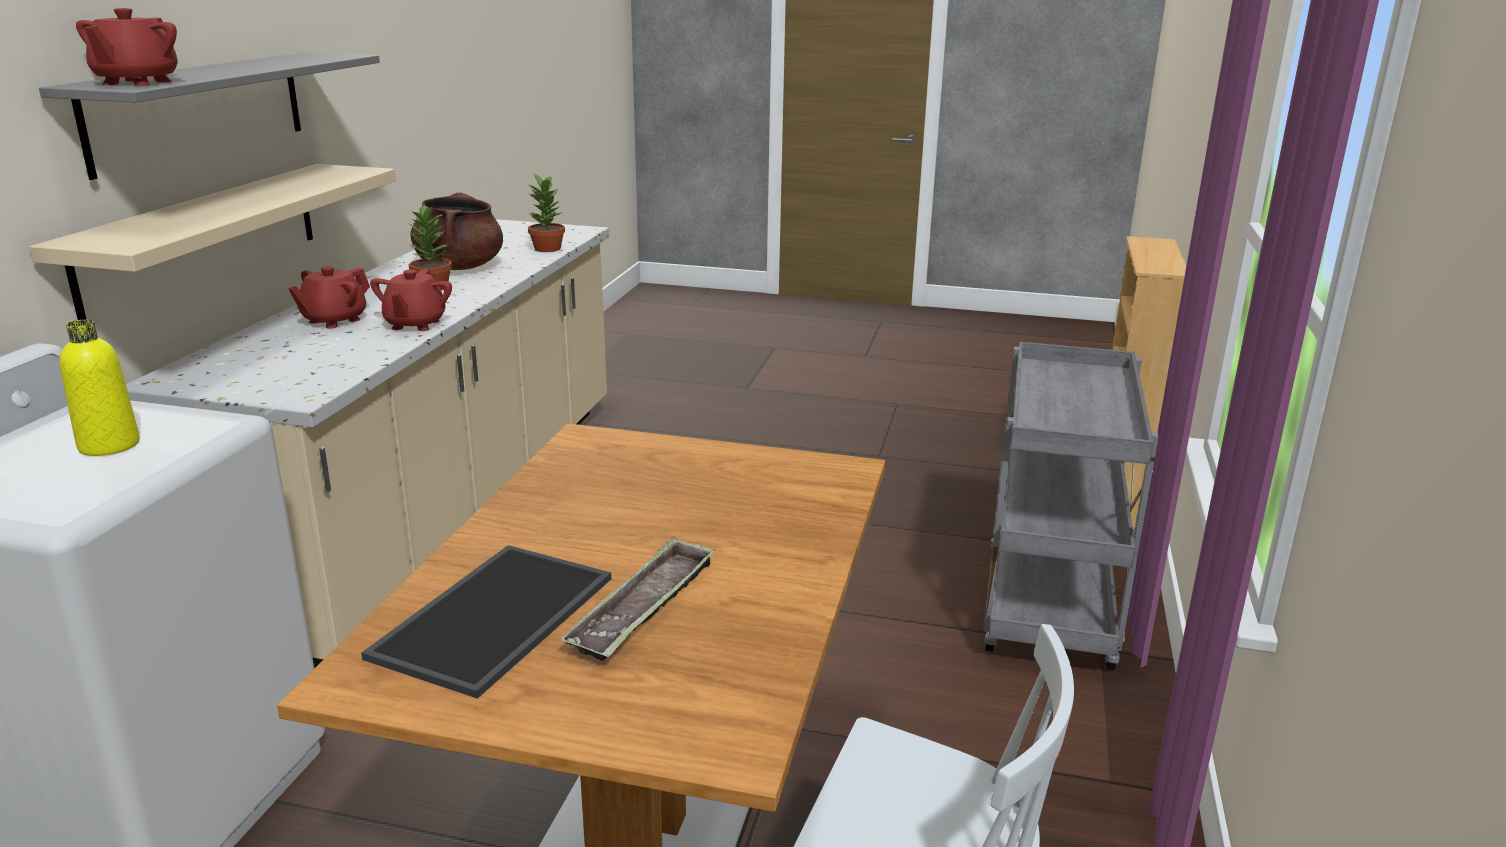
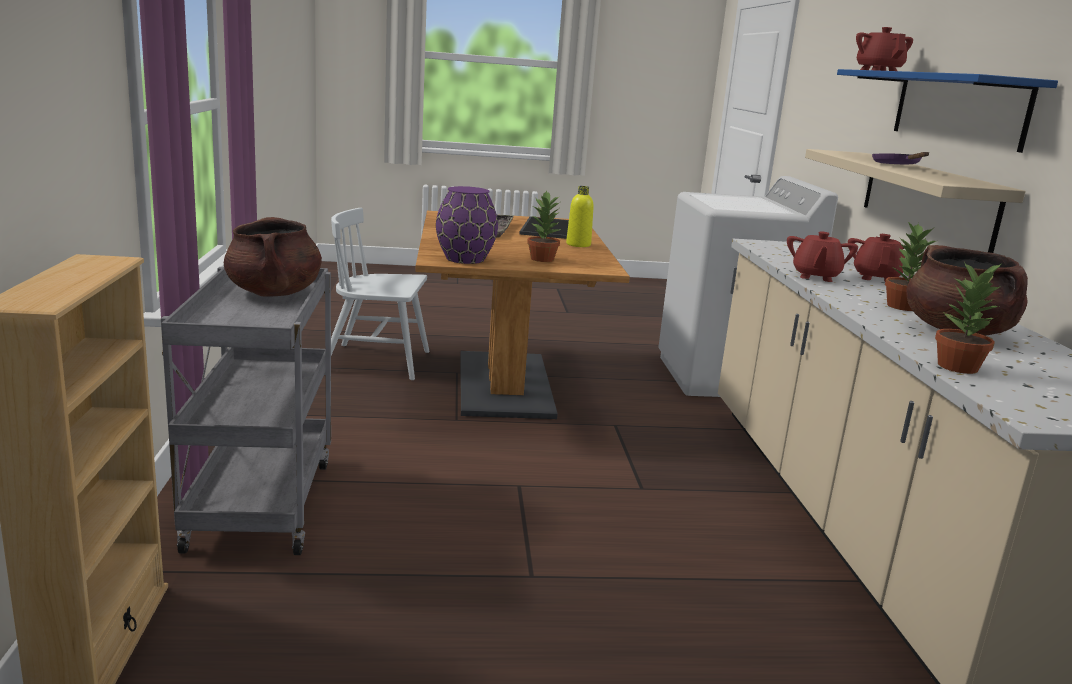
camera: 160 degrees right, 5 degrees down
(109, 445) = (738, 204): yellow bottle -> yellow bottle (578, 244)
(199, 110) = (957, 108): grey shelf -> blue shelf
(248, 199) = (897, 166): none -> purple frying pan
(415, 324) = (815, 277): red teapot -> red teapot turned 150 degrees counterclockwise
(660, 469) = (543, 259): none -> potted plant
(796, 471) = (466, 259): none -> purple vase
(1070, 425) = (274, 293): none -> brown cooking pot

